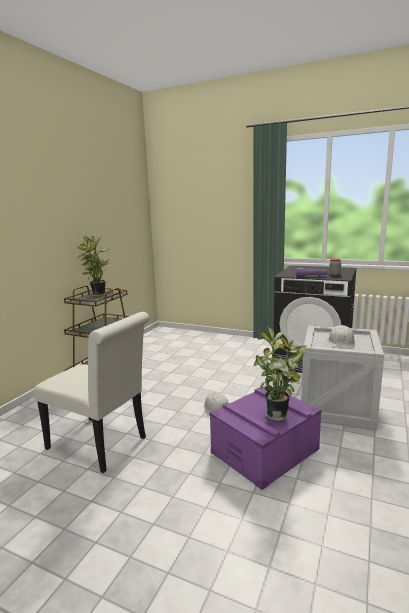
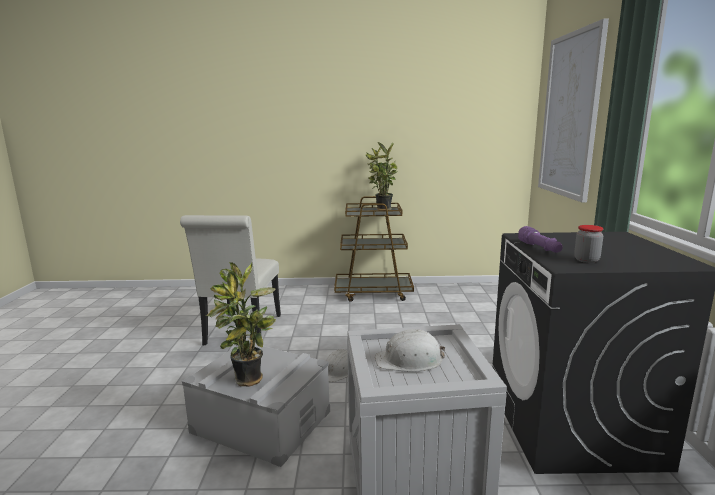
camera: 65 degrees right, 0 degrees up
(198, 210) = (570, 116): none -> picture
(265, 451) = (261, 422): purple storage box -> grey storage box

